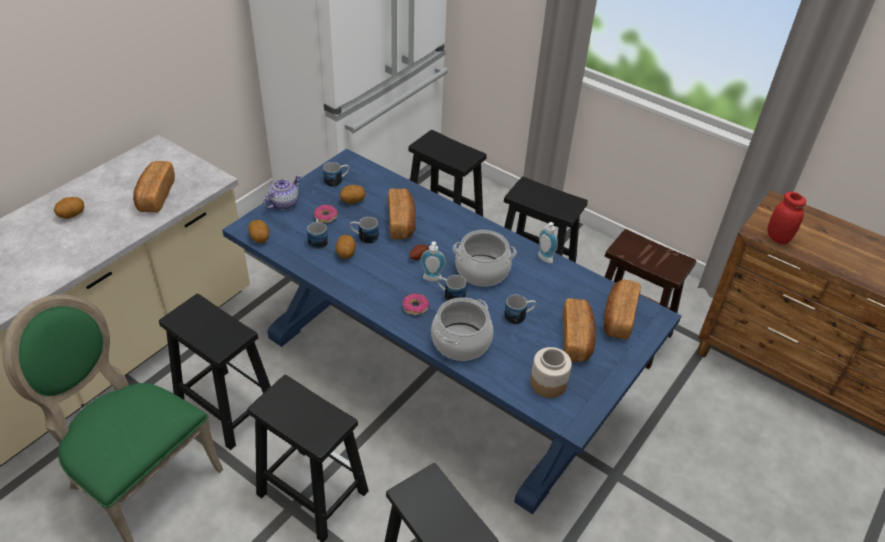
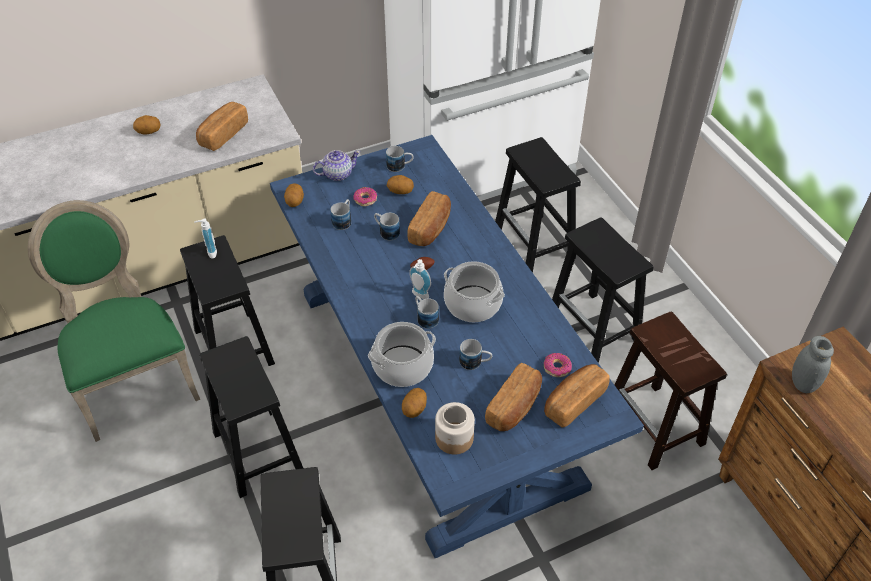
camera: 30 degrees right, 5 degrees up
(346, 254) = (359, 242): potato -> potato (414, 409)
(415, 307) = (385, 317): donut -> donut (557, 368)
(543, 259) = (542, 313): soap dispenser -> soap dispenser (210, 252)
(778, 238) = (803, 383): red jar -> grey jar

